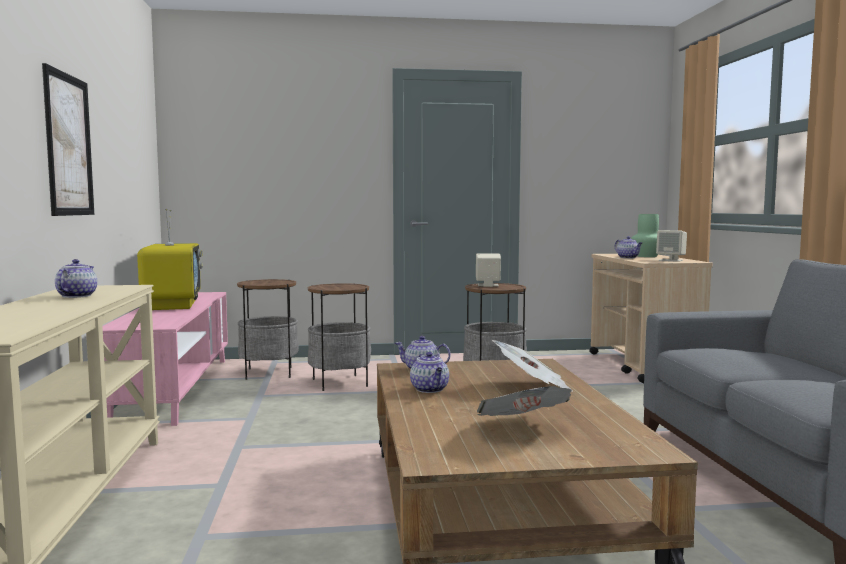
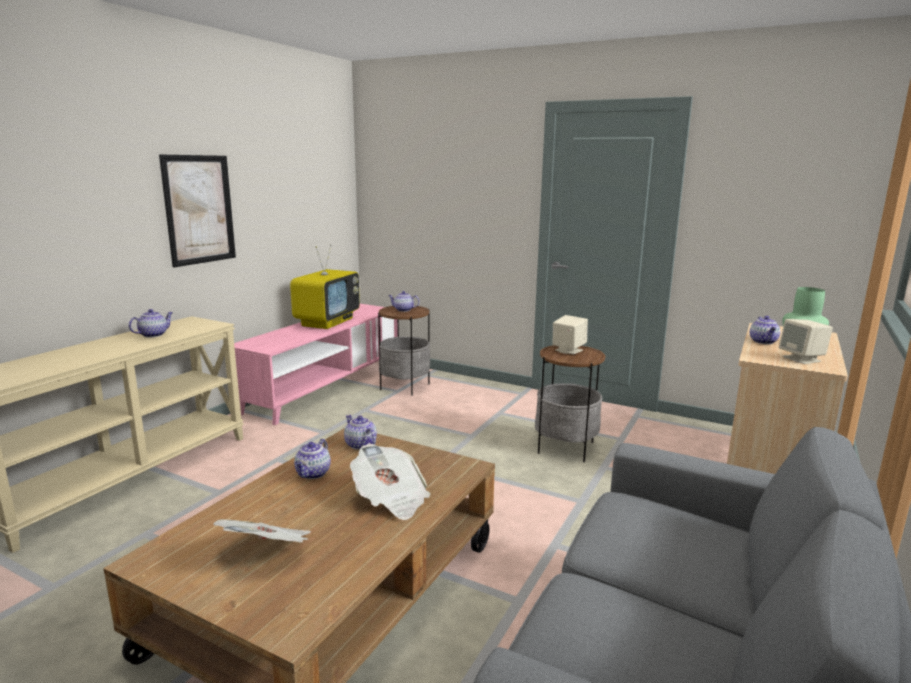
camera: 35 degrees right, 10 degrees up
(264, 282) = (403, 310): none -> teapot
(339, 383) = (437, 411): side table -> none

